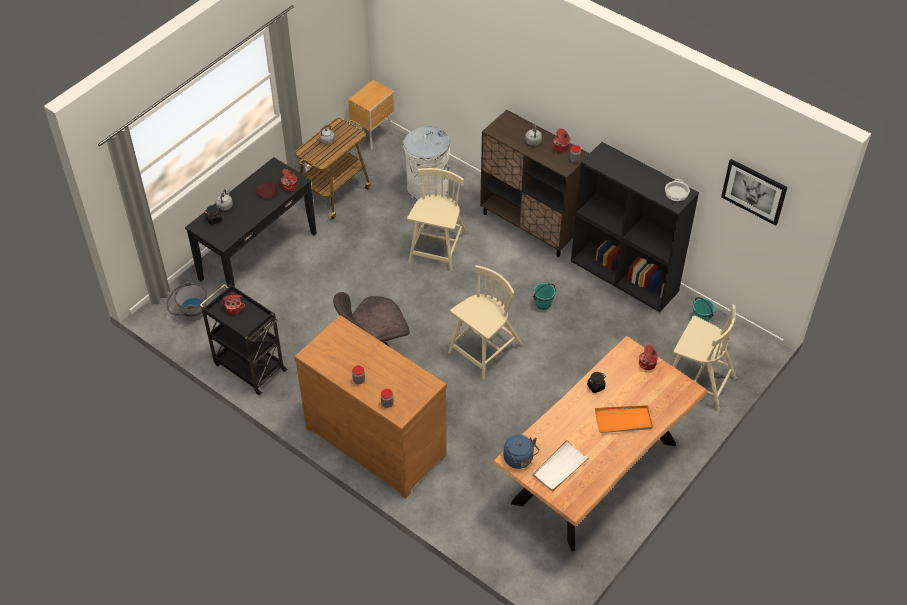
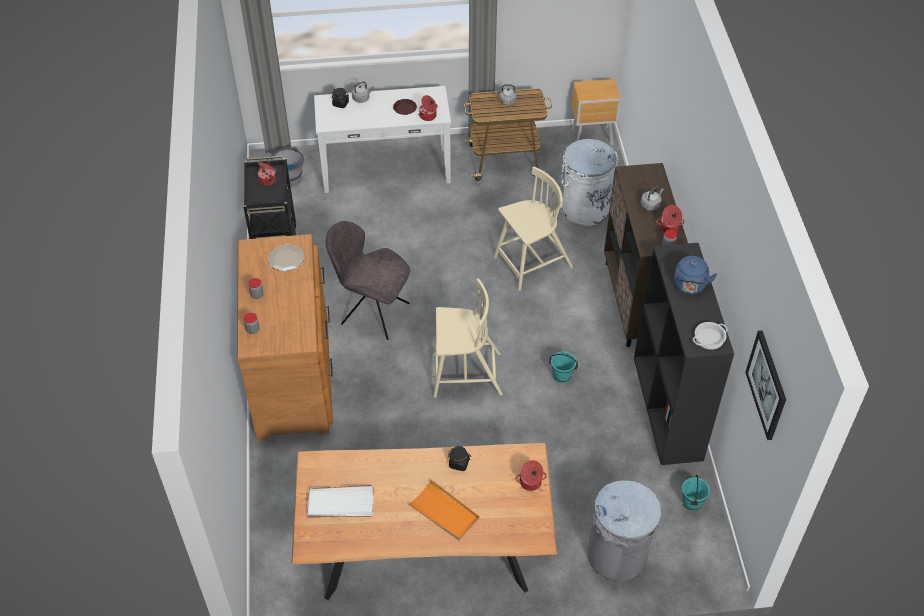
camera: 45 degrees right, 0 degrees up
(257, 256) = (385, 169): black console table -> white console table
(346, 342) = (286, 258): none -> plate
(519, 460) = (317, 469): blue kettle -> blue kettle (689, 286)
(697, 382) = (617, 555): beige chair -> grey trash can

